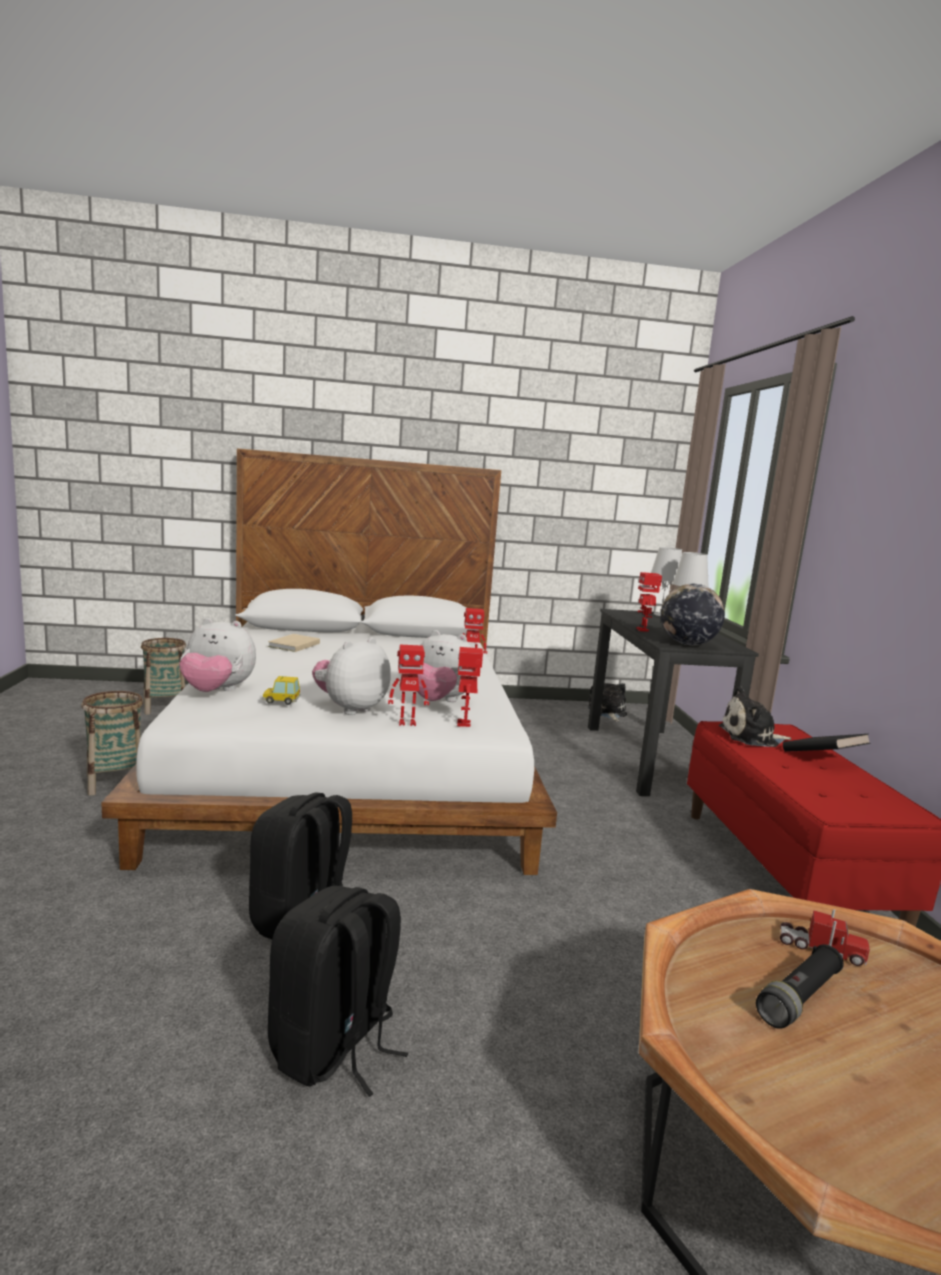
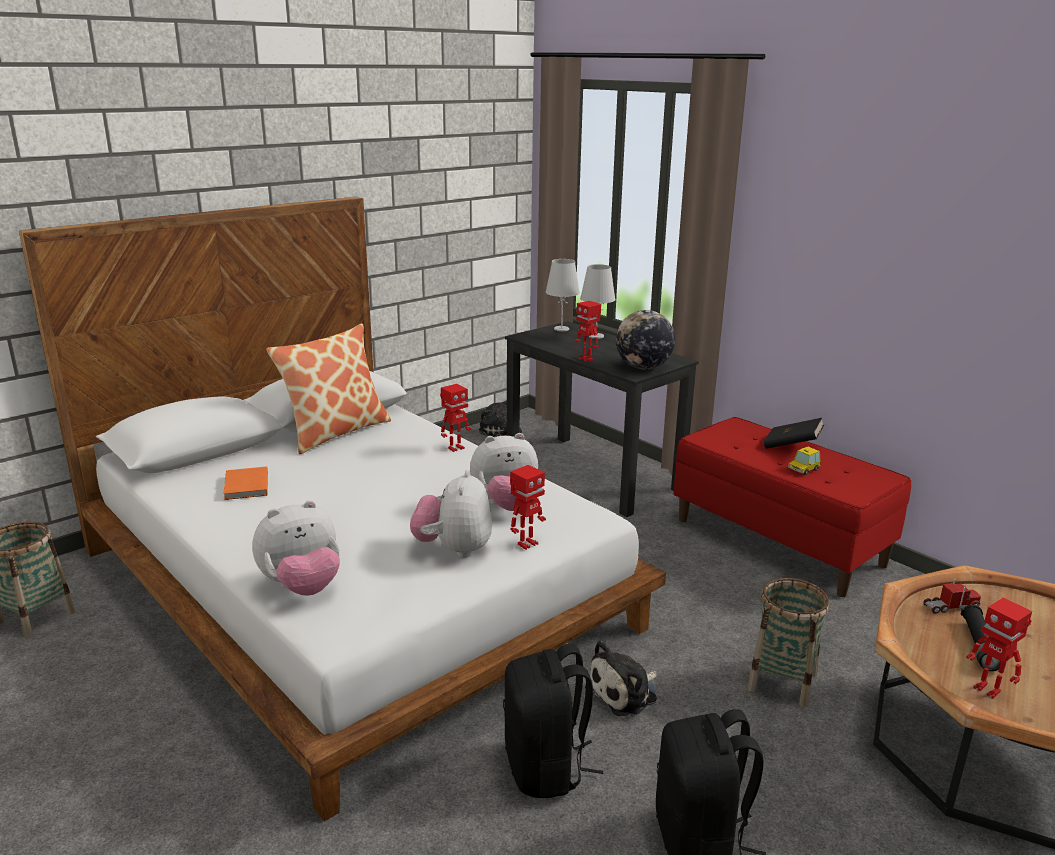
camera: 35 degrees left, 10 degrees up
(115, 782) = (149, 738): basket -> basket (782, 681)
(281, 700) = (389, 569): toy car -> toy car (803, 469)
(293, 645) = (245, 486): beige book -> orange book
(404, 640) = (335, 432): none -> pillow
(464, 724) = (566, 523): toy robot -> toy robot (988, 689)
(752, 737) = (731, 442): plush toy -> plush toy (625, 693)

